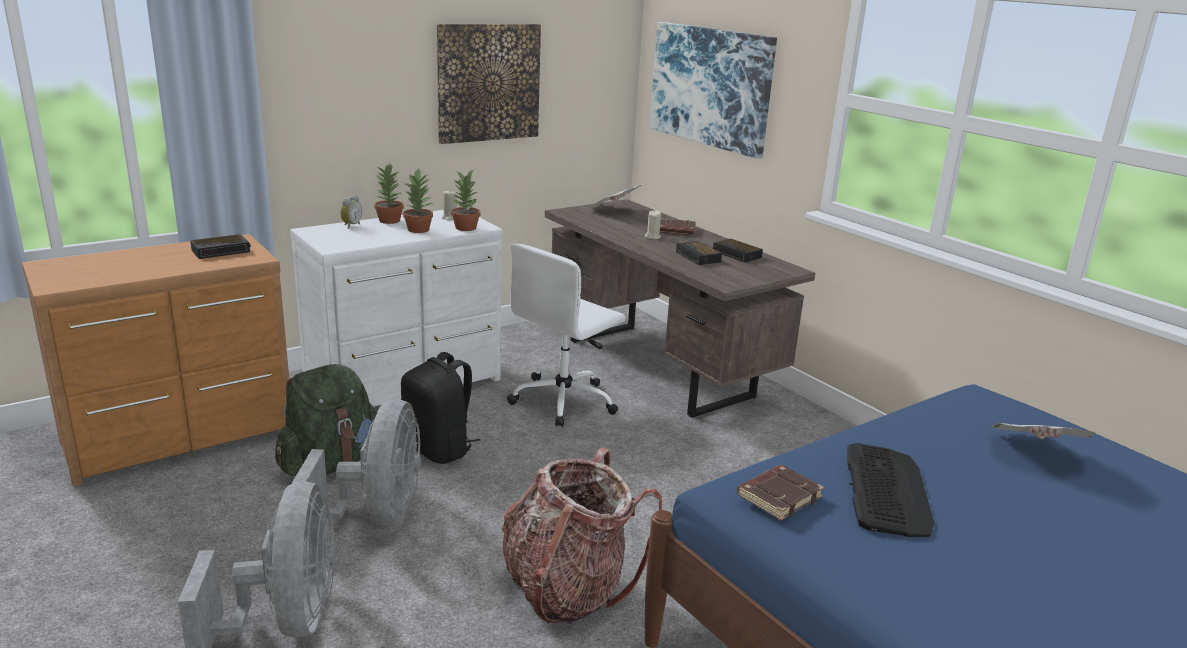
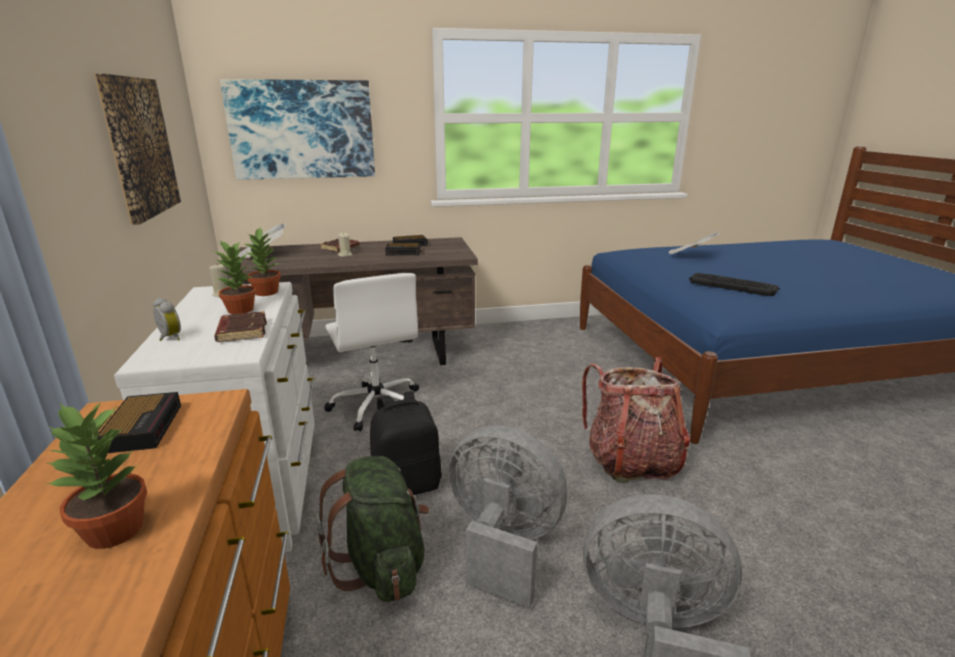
camera: 65 degrees left, 0 degrees up
(389, 221) = (184, 319): potted plant -> potted plant (115, 531)
(778, 496) = (742, 305): brown book -> brown book (241, 331)

